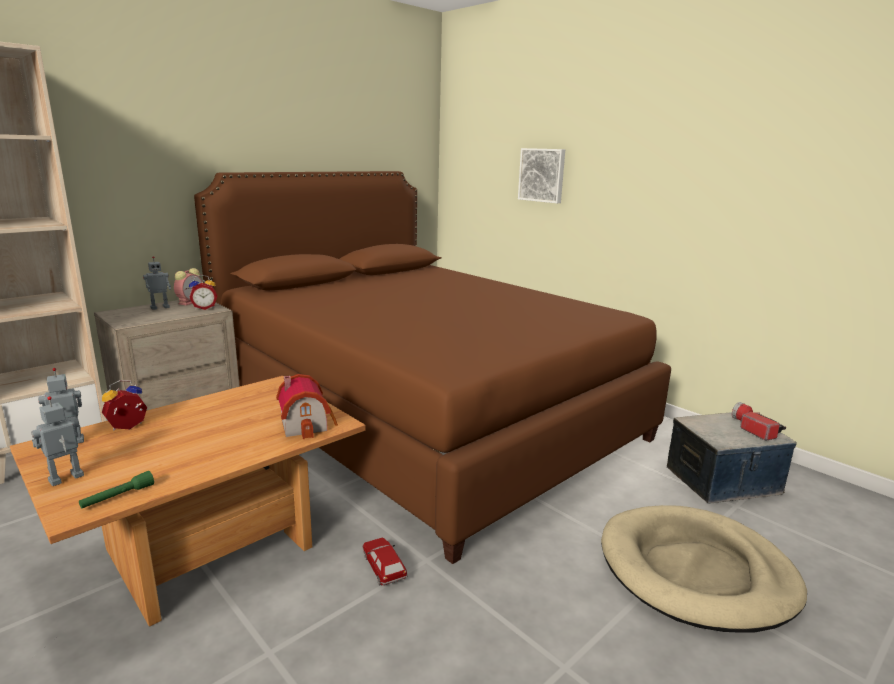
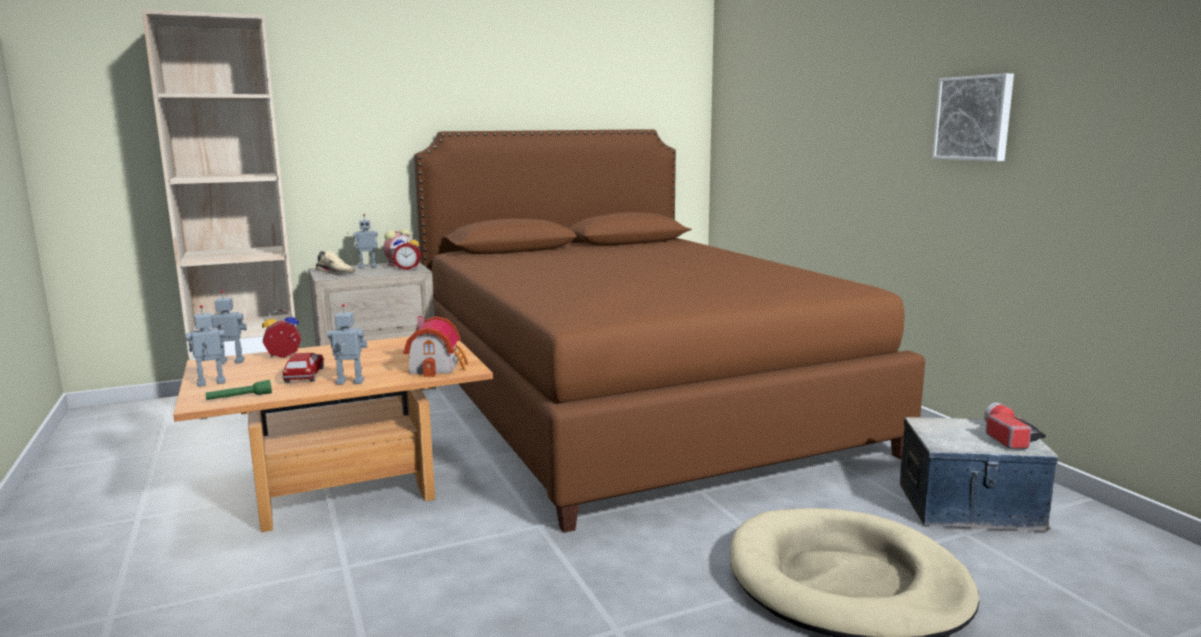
camera: 20 degrees right, 5 degrees down
(132, 317) = (336, 272): none -> beige shoe
(231, 457) = (349, 382): none -> toy robot
(384, 567) = (492, 524): toy car -> toy car (305, 375)
(542, 175) = (811, 125): picture -> picture (974, 118)

